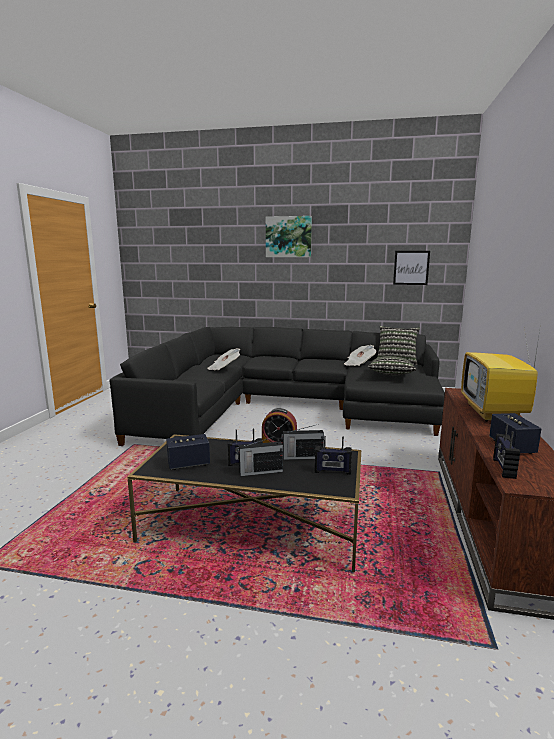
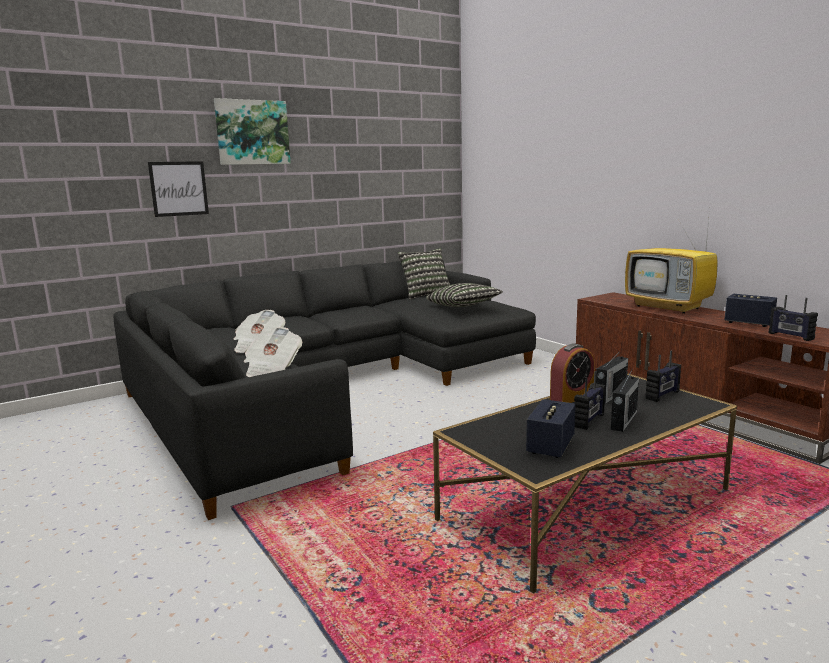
camera: 45 degrees left, 0 degrees up
(359, 364) = (398, 304): newspaper -> newspaper (272, 368)
(411, 267) = (410, 175): picture -> picture (179, 188)

